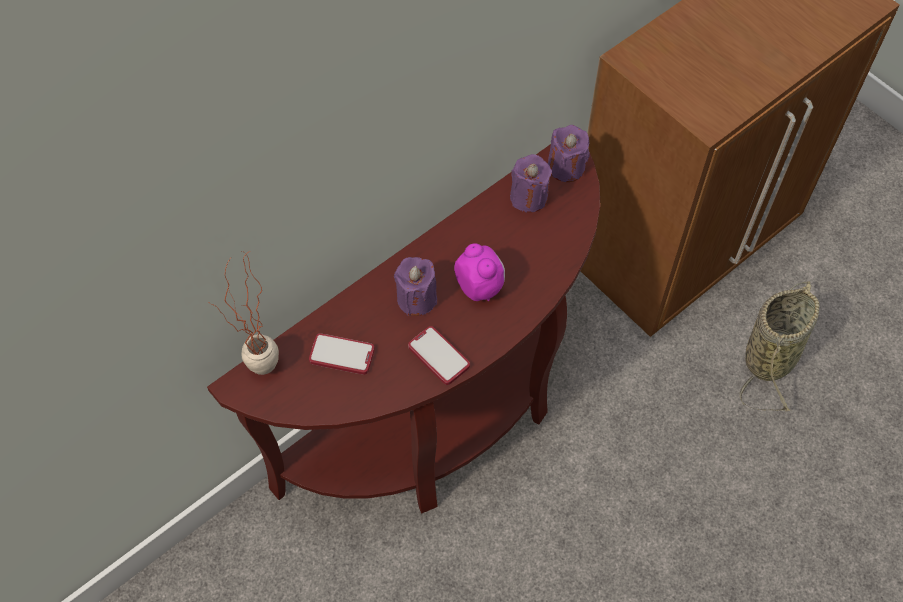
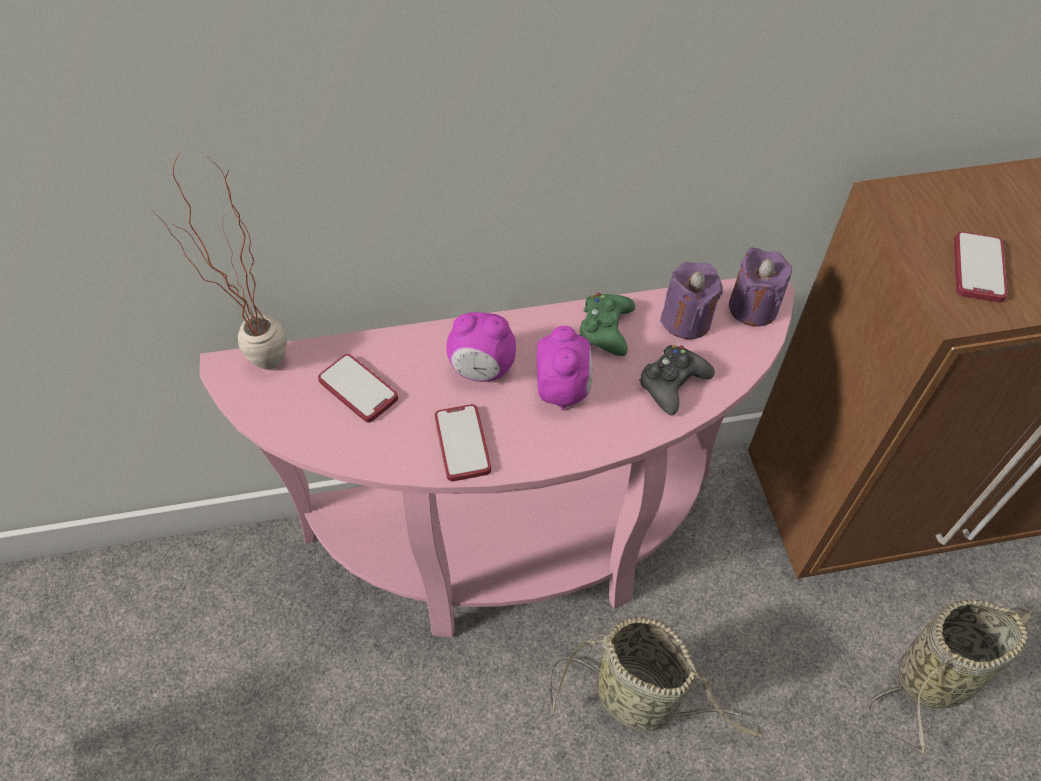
camera: 30 degrees right, 5 degrees down
(417, 299) = (482, 369): purple candle -> alarm clock
(444, 418) = (518, 548): brown console table -> pink console table
(480, 229) = (605, 329): none -> green game controller
(546, 247) = (672, 383): none -> black game controller
(593, 476) = (641, 699): none -> basket
(705, 88) = (978, 268): none -> phone

